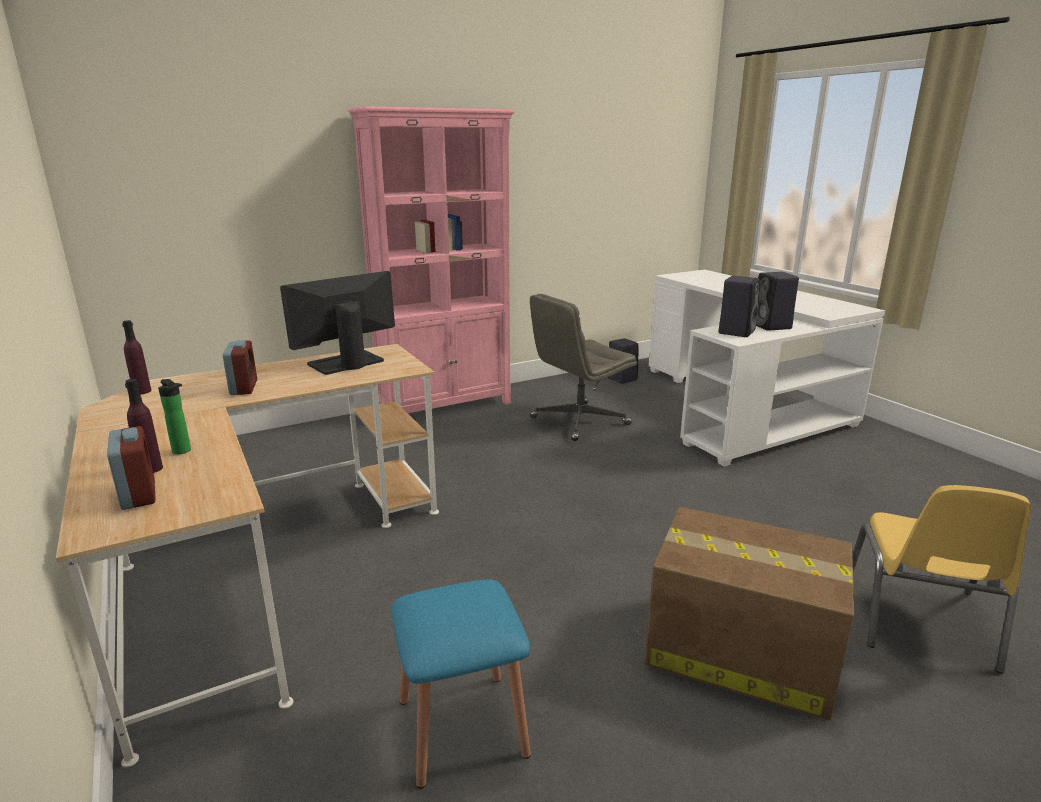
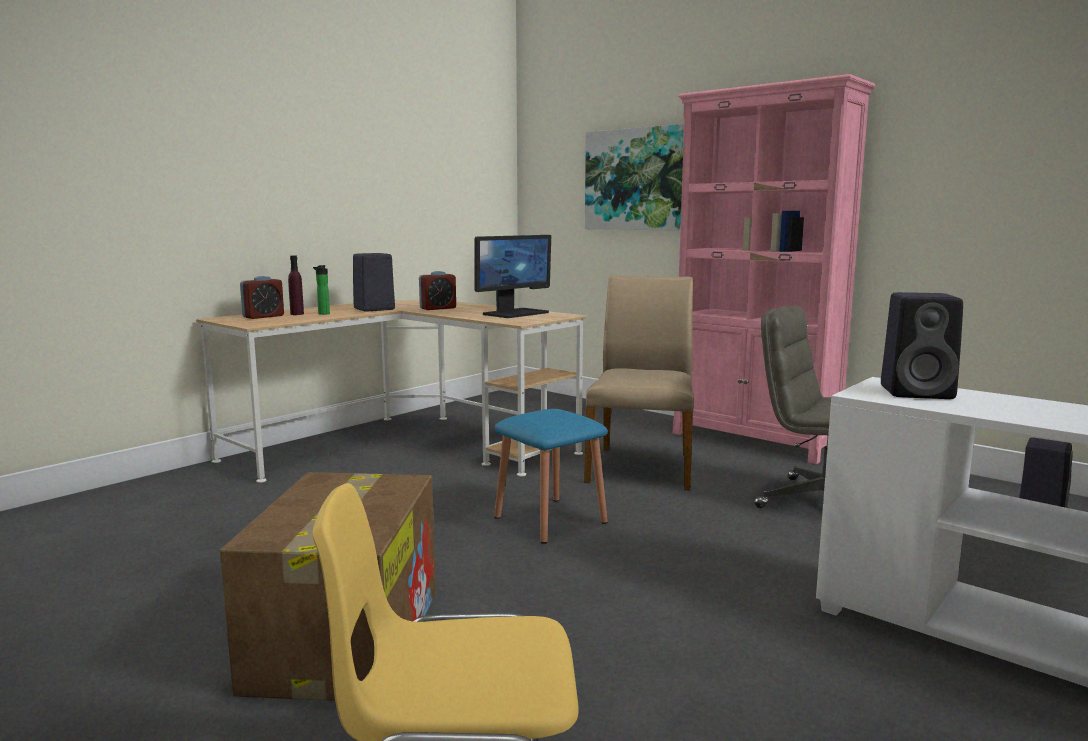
camera: 70 degrees right, 10 degrees down
(142, 391) = (416, 301): purple bottle -> none
(263, 187) = (634, 179): none -> picture
(346, 363) = (515, 313): monitor -> monitor turned 105 degrees clockwise
(462, 727) = (236, 530): blue stool -> blue stool (550, 520)
(463, 457) = (641, 467): none -> beige chair
(772, 326) = (1016, 407): black speaker -> black speaker (373, 309)

